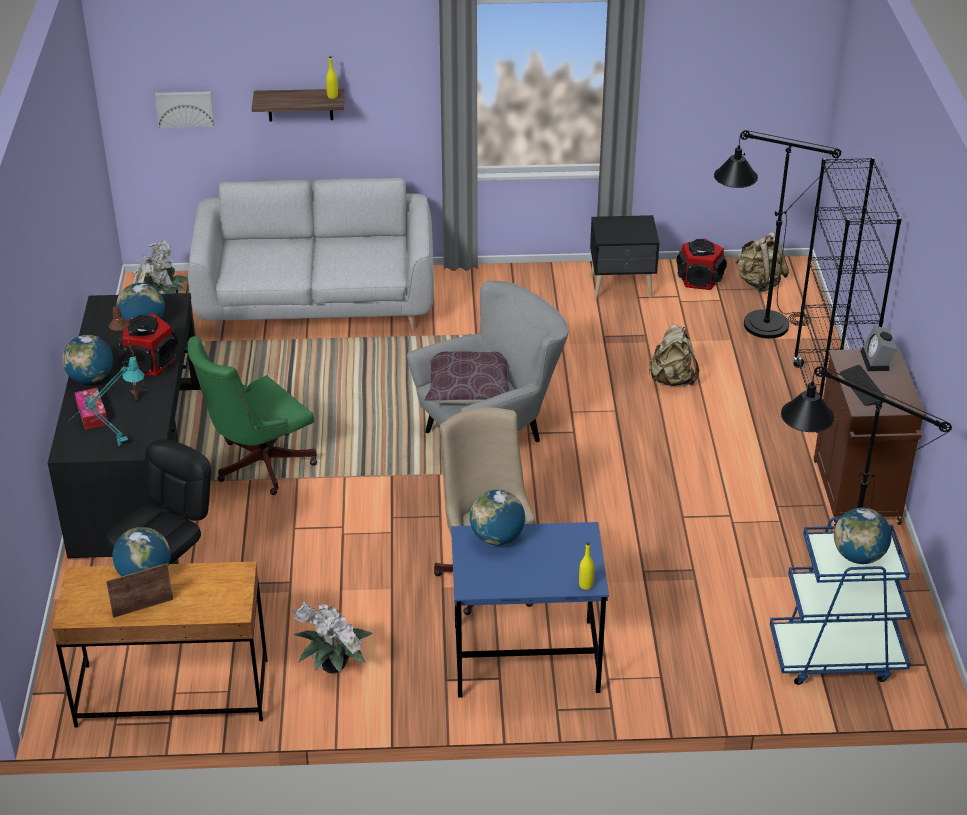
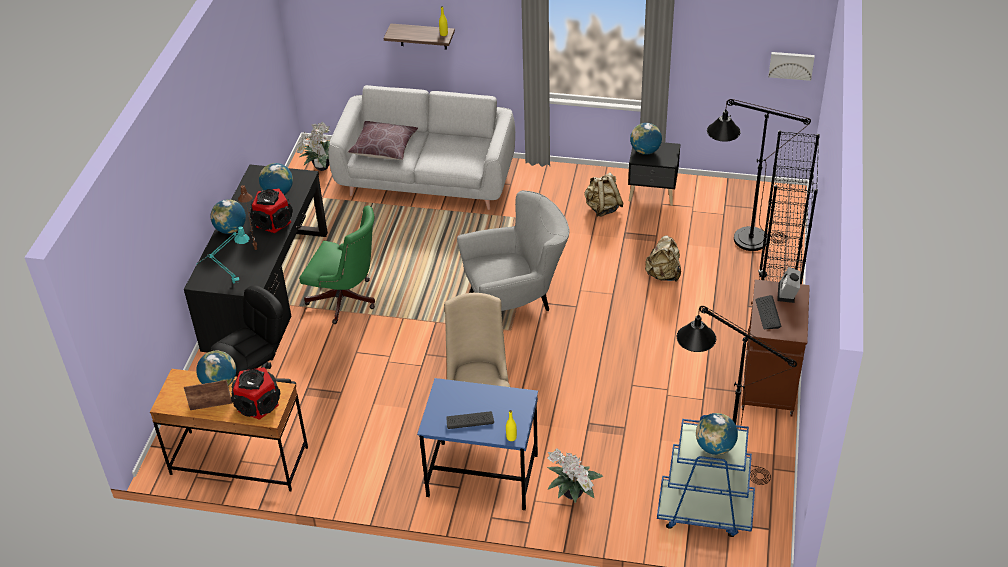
camera: 15 degrees right, 5 degrees up
(92, 414) = (223, 256): tissue box -> none
(185, 108) = (342, 30): picture -> picture (791, 65)
(257, 465) = (346, 301): green office chair -> green office chair turned 135 degrees counterclockwise
(334, 668) = (350, 461): potted plant -> potted plant (573, 496)
(469, 388) = (497, 268): brown pillow -> brown pillow (384, 148)
(497, 538) = (463, 392): globe -> globe (645, 151)
(521, 572) = (470, 420): none -> keyboard
(700, 279) = (714, 195): speaker -> speaker (258, 405)
(759, 282) = (758, 203): beige backpack -> beige backpack (602, 208)

